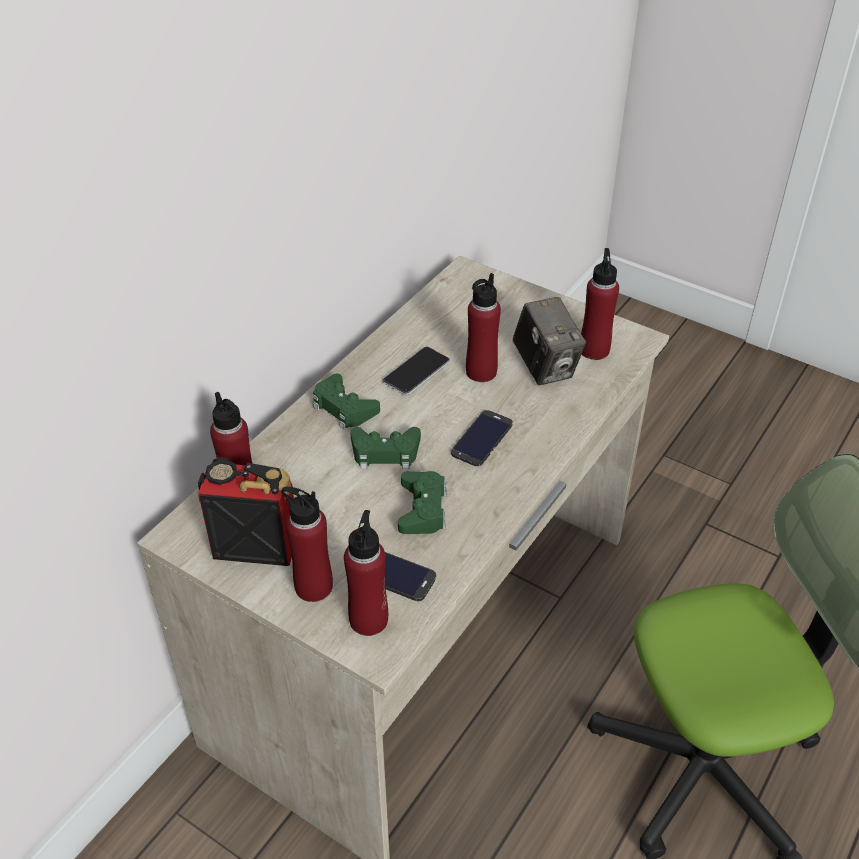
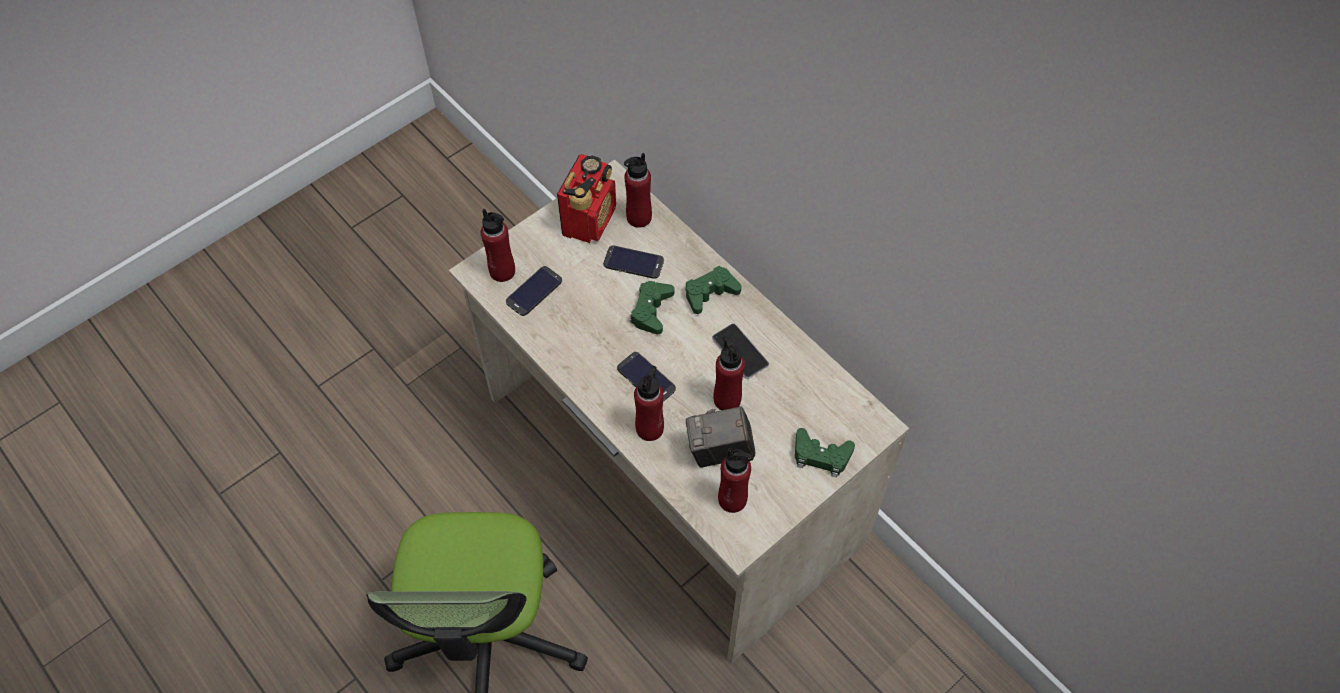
camera: 105 degrees right, 15 degrees up
(313, 586) = (540, 246): red bottle -> red bottle (649, 428)
(316, 483) = (633, 262): none -> phone
(422, 509) = (586, 322): green game controller -> green game controller (821, 456)

